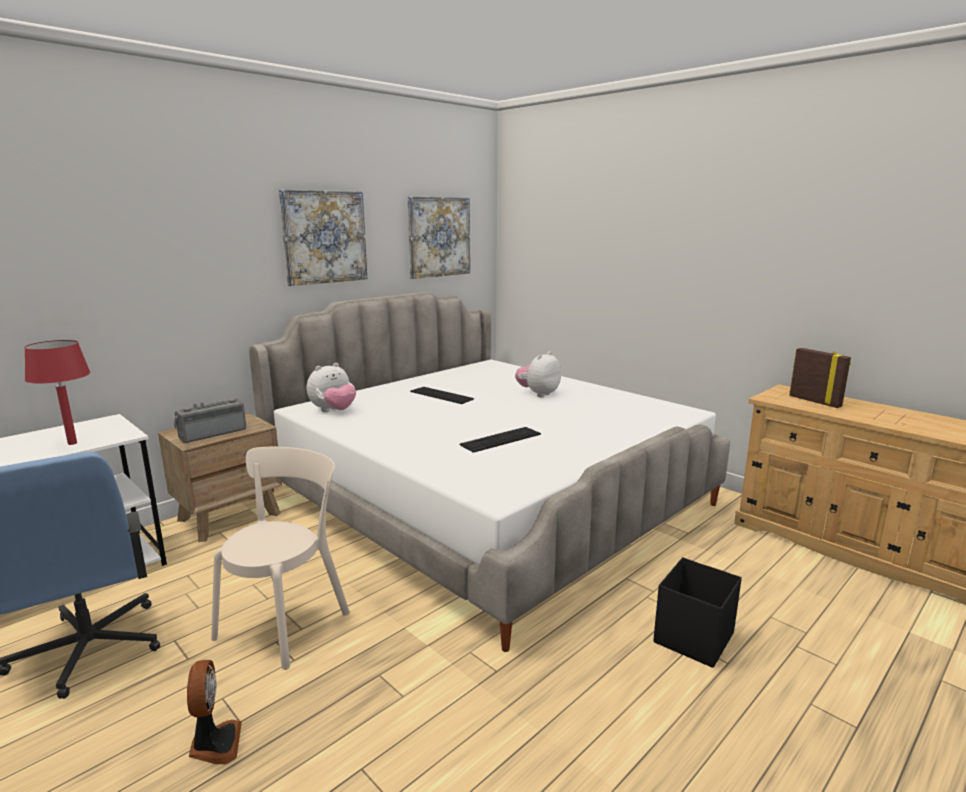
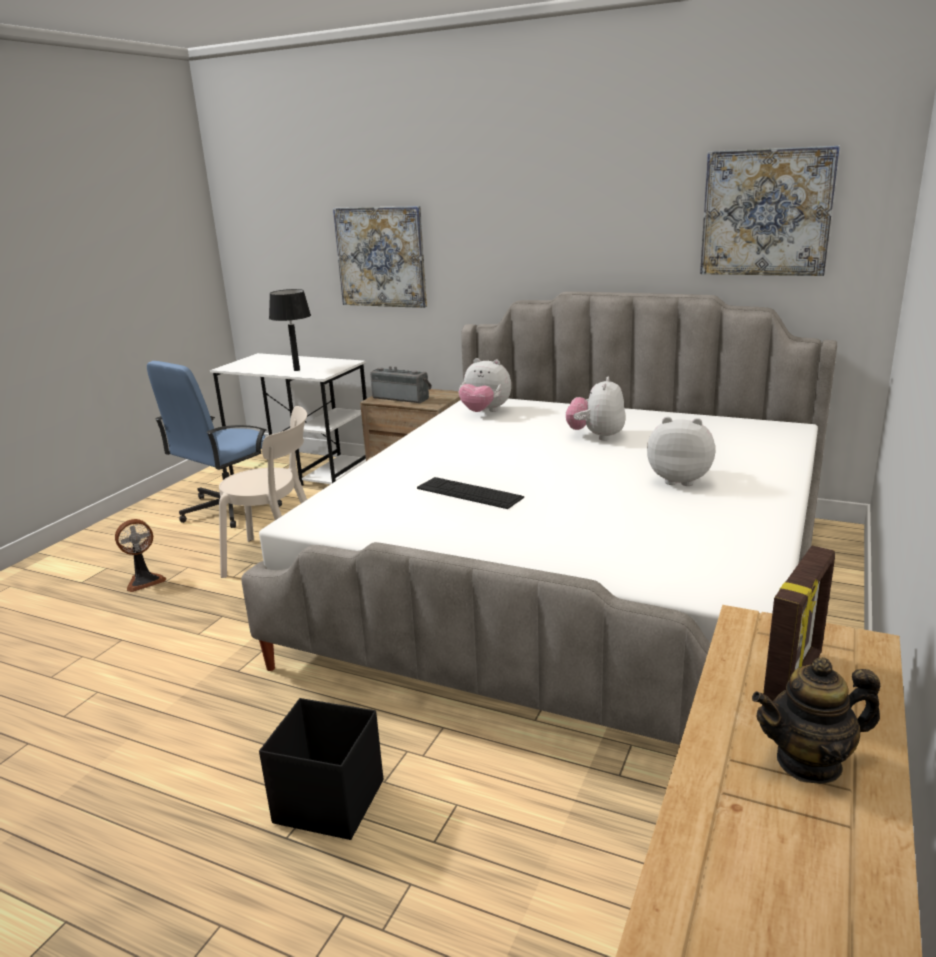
camera: 70 degrees right, 5 degrees up
(72, 443) = (297, 370): red table lamp -> black table lamp
(324, 237) = (572, 210): picture -> picture (381, 257)
(441, 395) = (596, 436): keyboard -> plush toy
(871, 410) = (809, 762): none -> teapot

